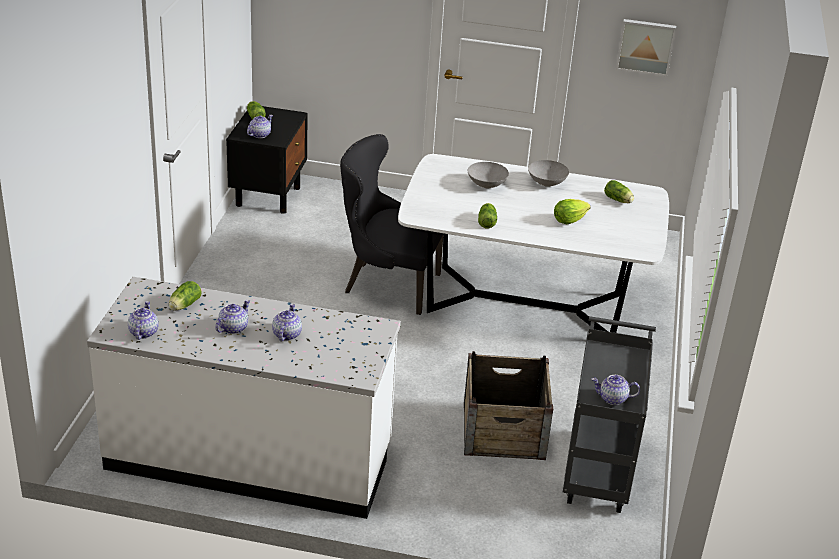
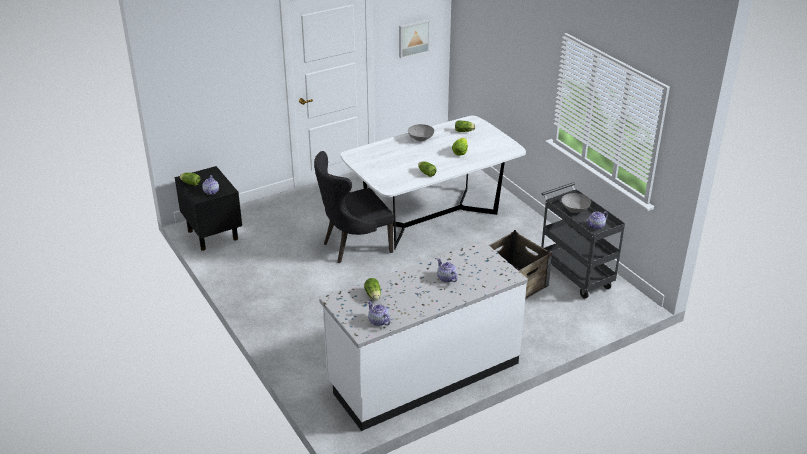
camera: 40 degrees left, 0 degrees up
(233, 328) = (416, 291): teapot -> none
(486, 185) = (395, 154): grey bowl -> grey bowl (574, 210)

